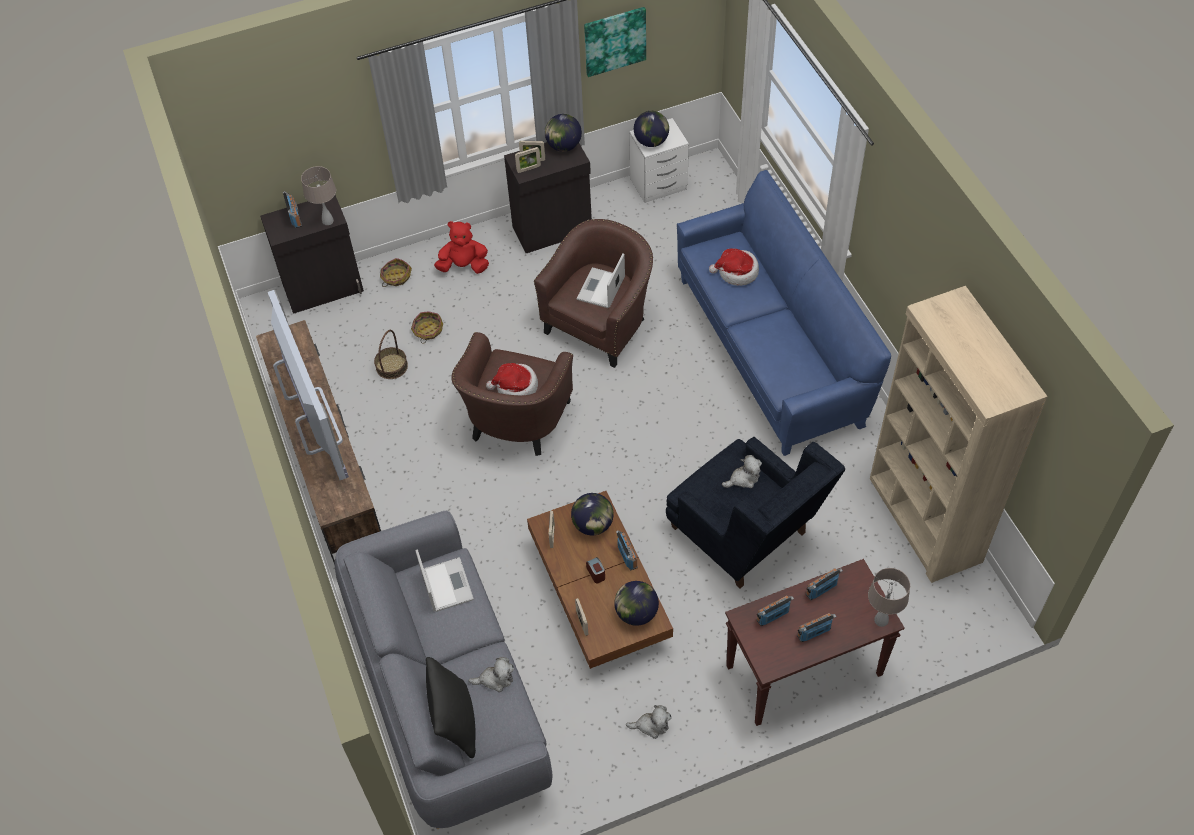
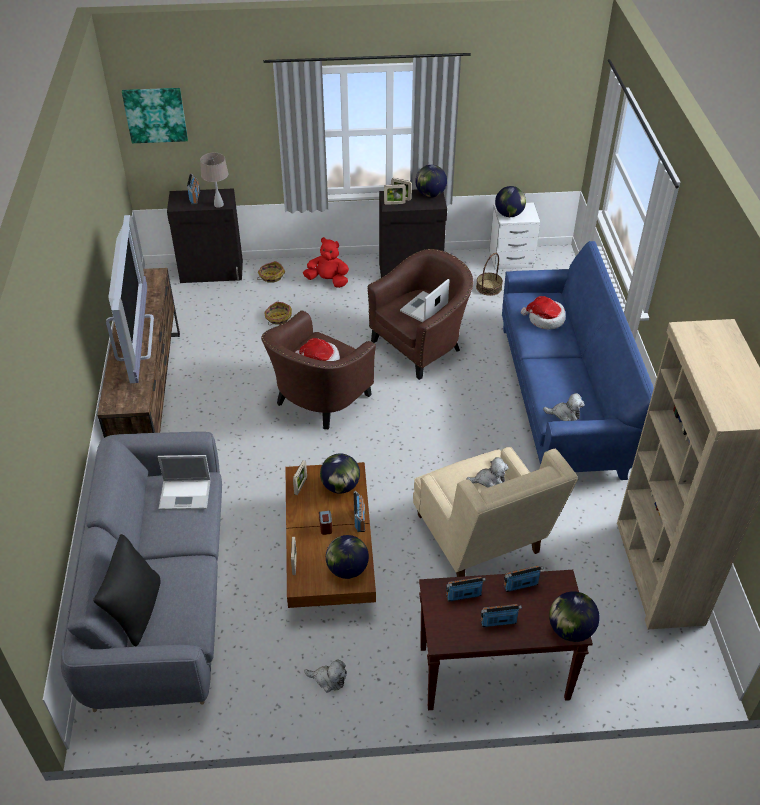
camera: 15 degrees right, 10 degrees down
(391, 366) = (237, 336): basket -> basket (488, 287)
(446, 584) = (186, 494): laptop -> laptop turned 90 degrees clockwise
(495, 679) = (190, 584): plush toy -> plush toy (565, 414)
(614, 40) = (491, 112): picture -> picture (155, 114)
(747, 537) = (483, 541): blue armchair -> beige armchair
(881, 620) = (570, 630): beige table lamp -> globe

